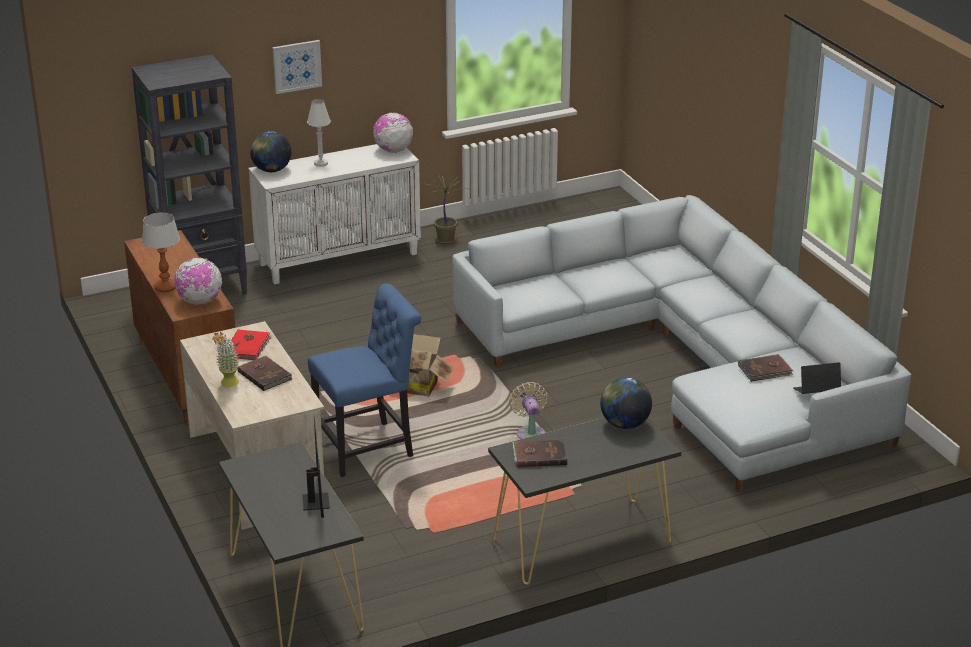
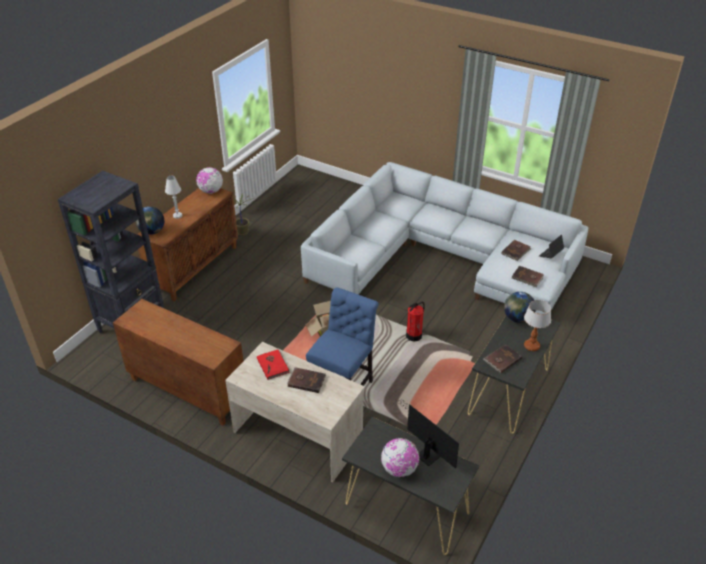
camera: 35 degrees left, 10 degrees up
(166, 288) = (181, 346): table lamp -> table lamp (531, 346)
(200, 301) = (214, 347): globe -> globe (399, 469)
(228, 385) = (293, 399): potted plant -> none
(296, 66) = (147, 158): picture -> none
(339, 258) = (195, 268): white cabinet -> brown cabinet
(530, 433) = (414, 336): beige fan -> fire extinguisher
(739, 405) = (527, 278): none -> brown book

